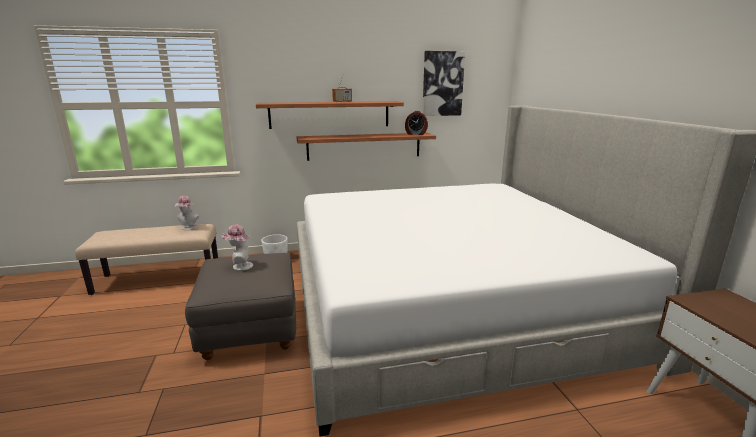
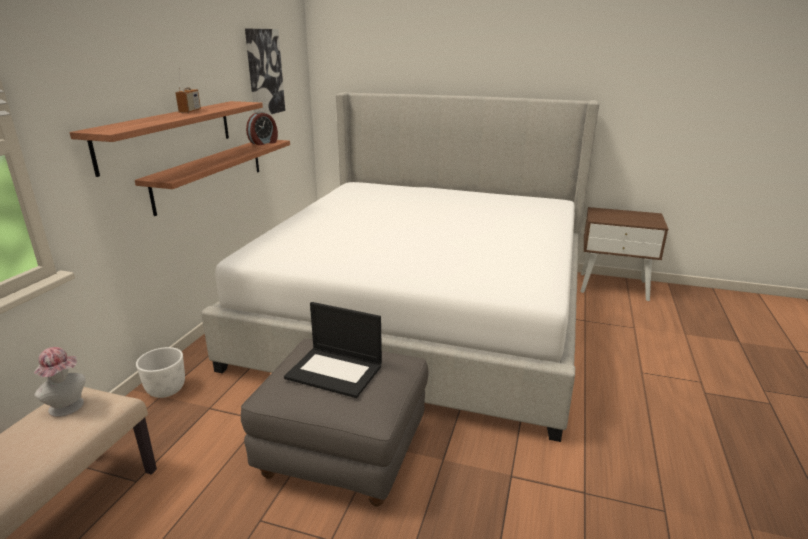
camera: 60 degrees left, 5 degrees up
(240, 266) = (335, 371): hat -> laptop

